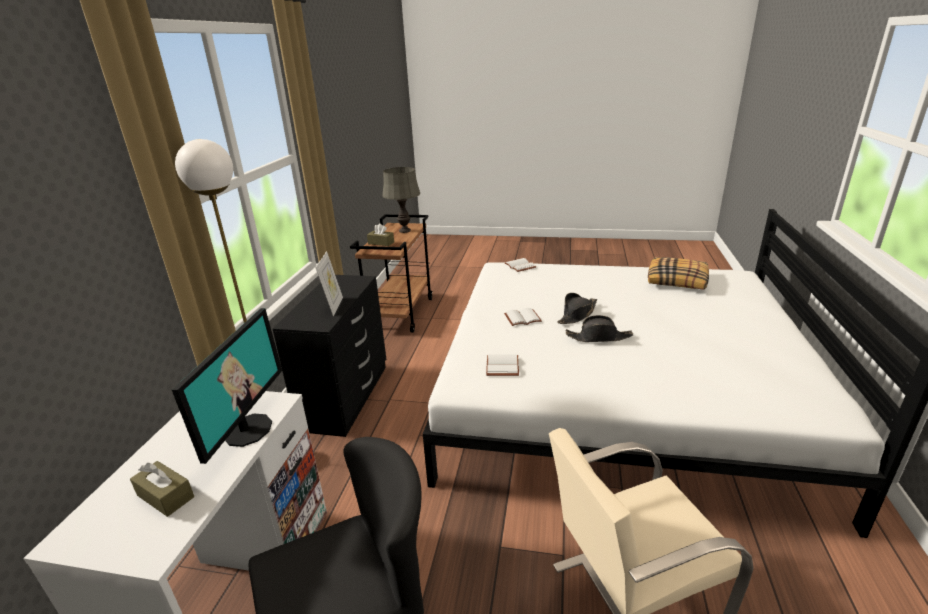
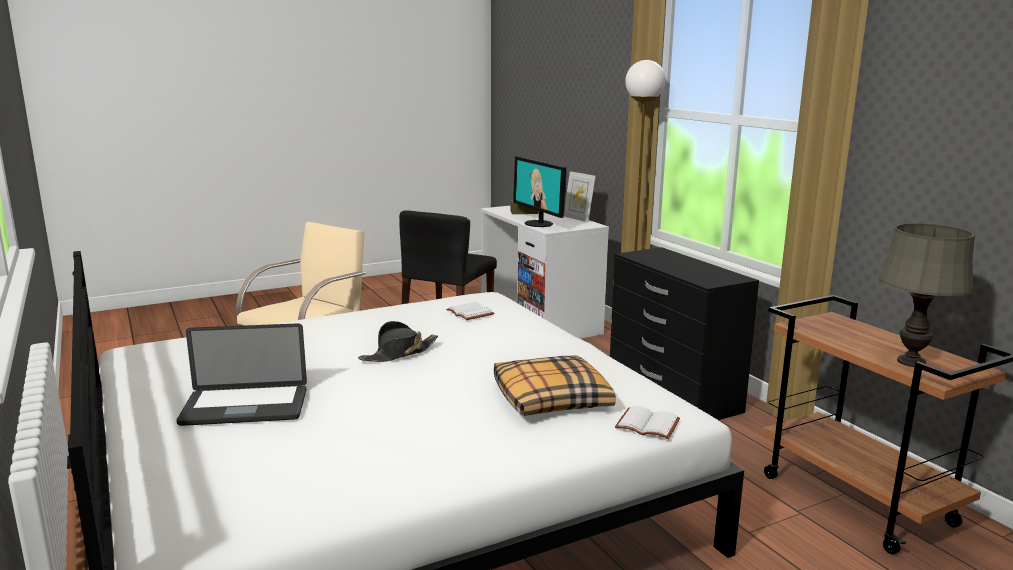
camera: 140 degrees right, 10 degrees down
(333, 306) = (661, 263): picture frame -> picture frame (578, 218)
(381, 243) = (860, 332): brown tissue box -> none
(523, 318) = (513, 353): white book -> none
(577, 315) = (450, 372): black hat -> none
(677, 281) = (323, 480): pillow -> pillow (550, 399)
(717, 324) = (245, 407): none -> laptop

